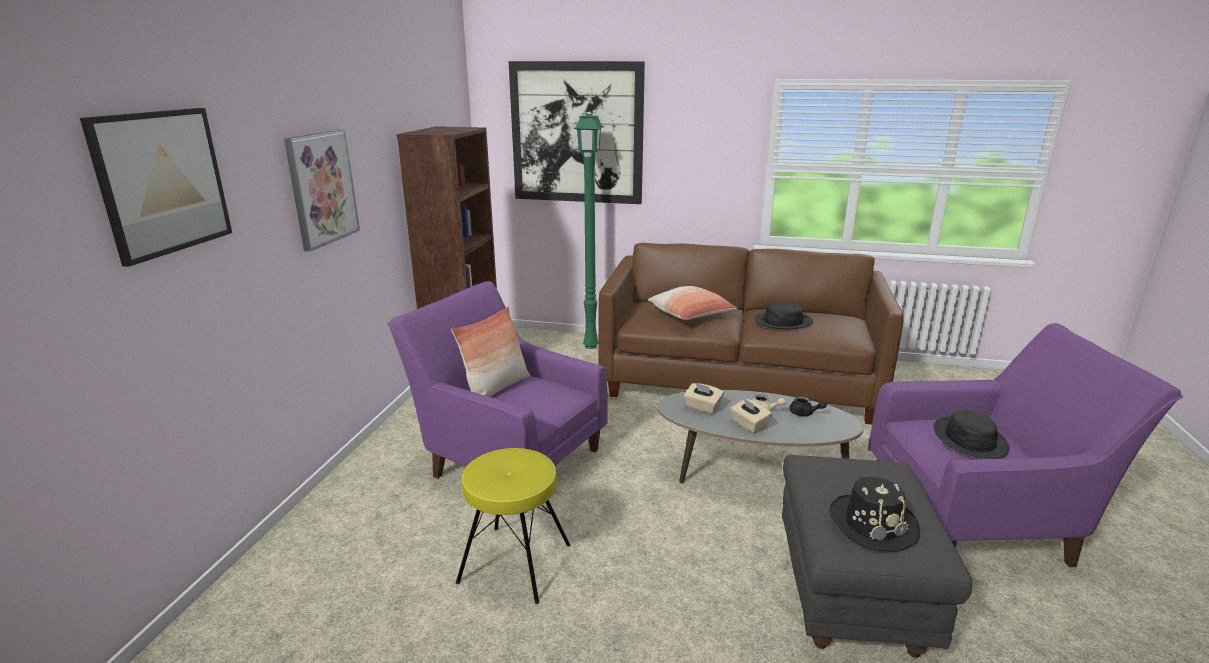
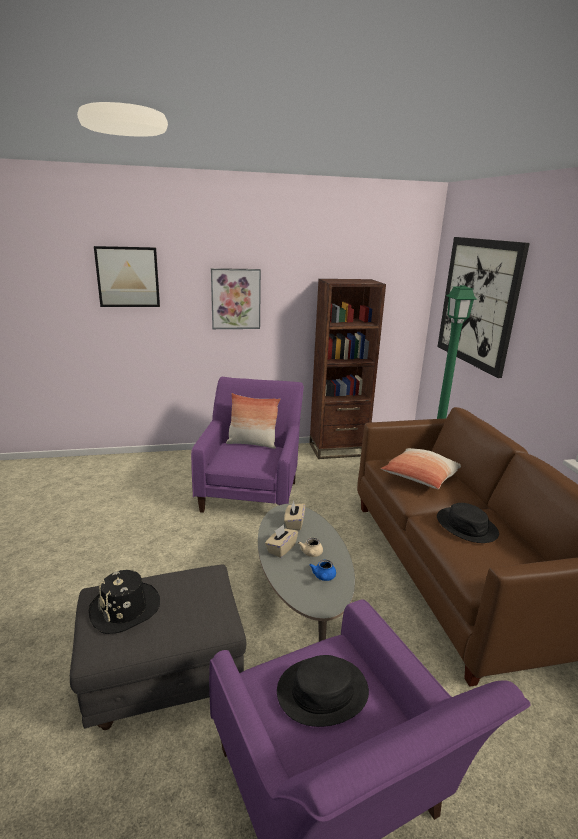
camera: 65 degrees right, 0 degrees up
(514, 562) = (154, 521): yellow stool -> none
(804, 413) = (323, 577): black teapot -> blue teapot

